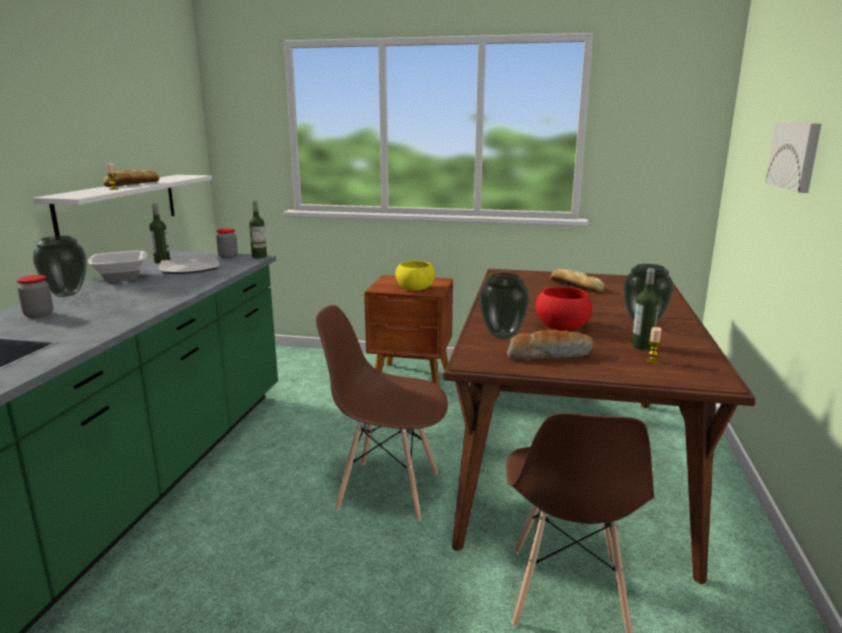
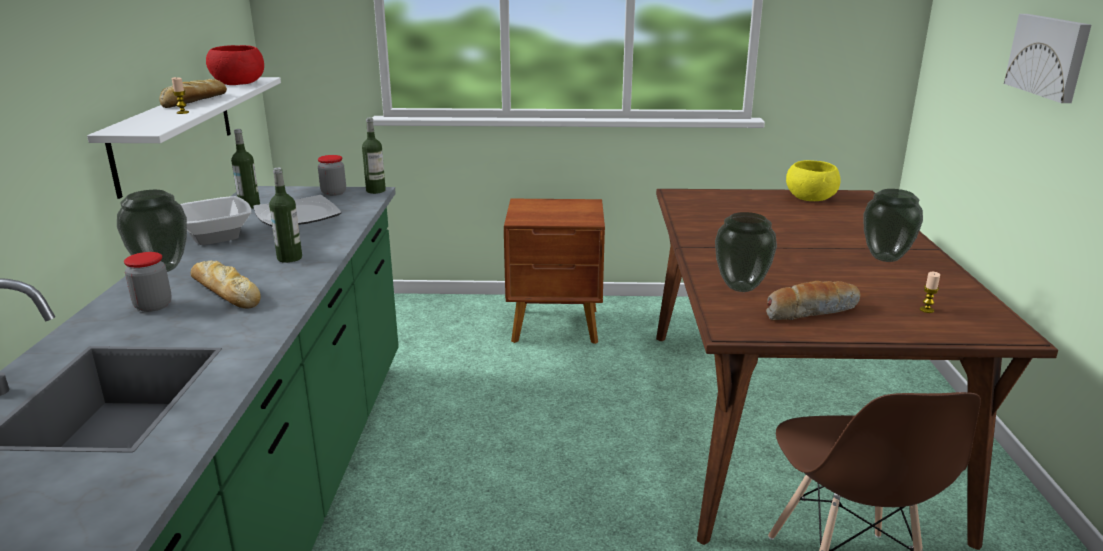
camera: 10 degrees left, 5 degrees up
(387, 489) = (591, 477): brown chair -> none
(415, 288) = (565, 217): yellow bowl -> yellow bowl (810, 198)
(562, 327) = (800, 270): red bowl -> red bowl (238, 83)
(575, 286) = (776, 209): bread -> bread (225, 292)
(642, 346) = (903, 290): bottle -> bottle (289, 258)

